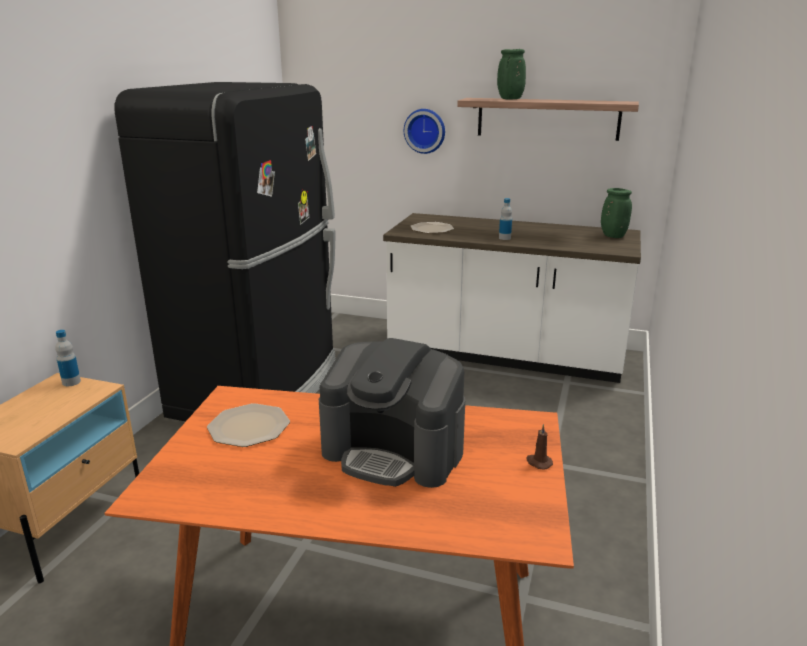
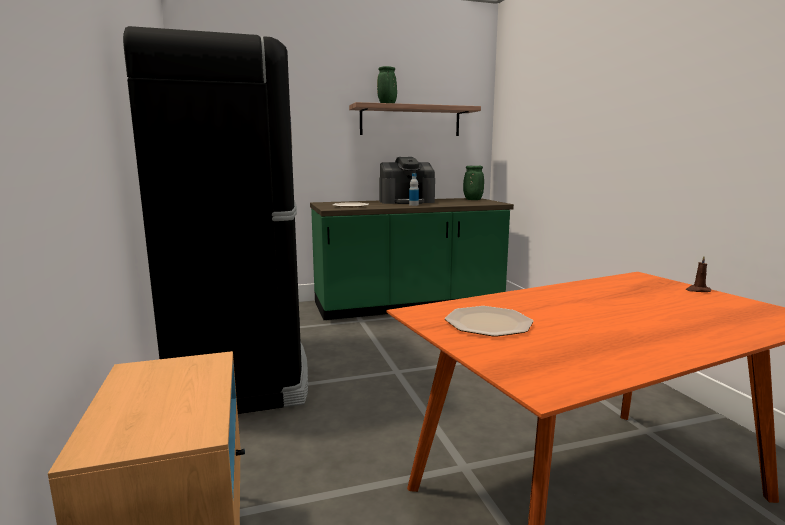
camera: 35 degrees left, 10 degrees down
(71, 382) = (157, 365): bottle -> none
(394, 451) = (619, 307): coffee machine -> coffee machine (406, 201)
(425, 130) = (316, 132): wall clock -> none
(505, 354) = (409, 304): white counter -> green counter

